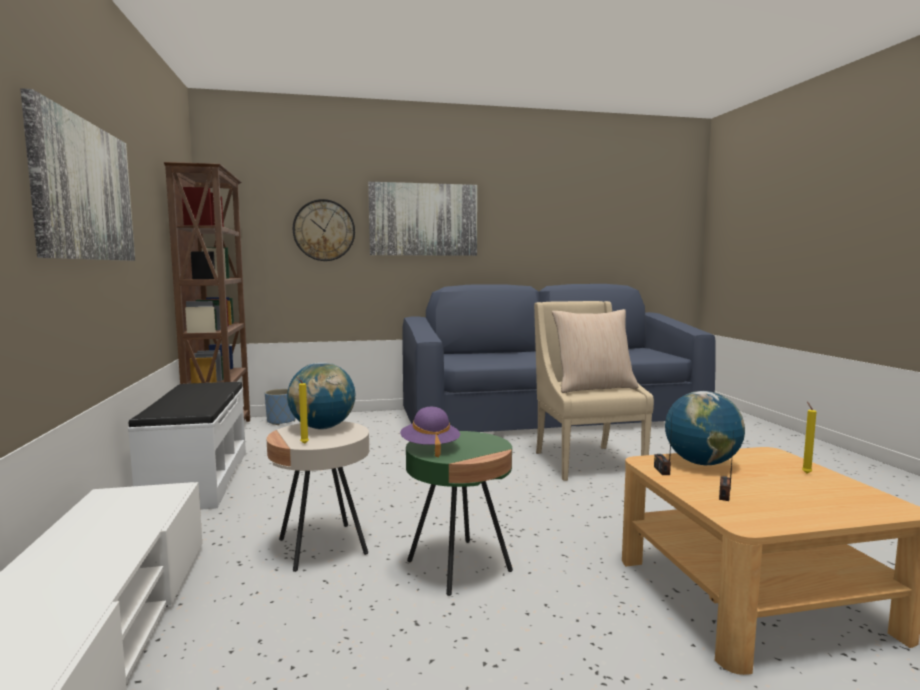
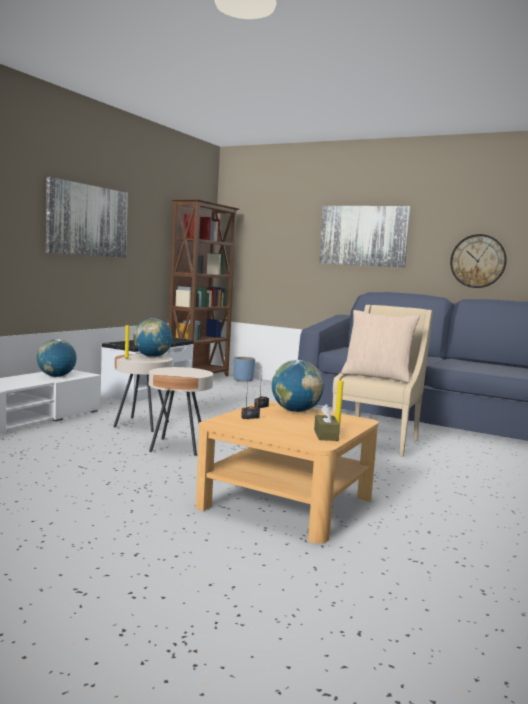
camera: 40 degrees right, 0 degrees up
(130, 515) = (56, 376): none -> globe
(324, 230) = (290, 243): wall clock -> wall clock (478, 261)
(430, 447) = (166, 370): purple hat -> none
(459, 566) = (178, 447): green side table -> beige side table
(847, 490) = (326, 435): none -> brown tissue box

